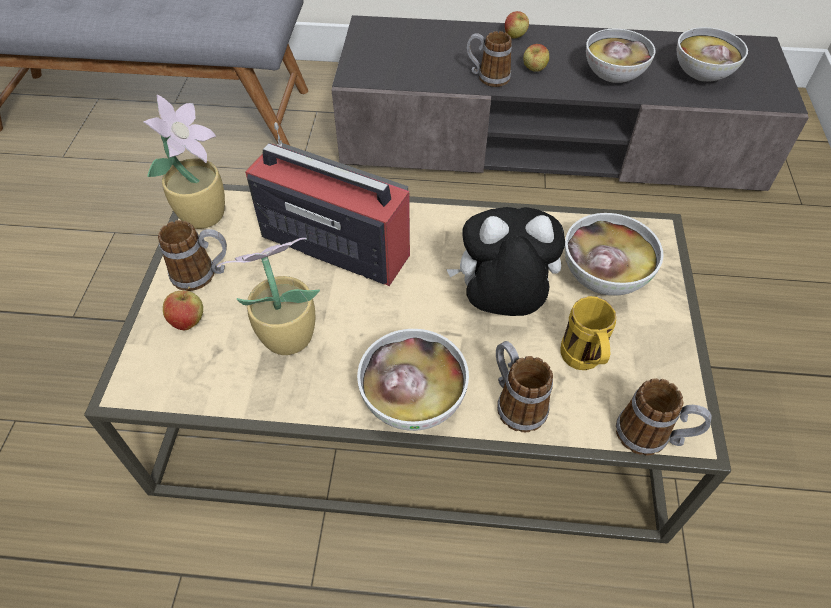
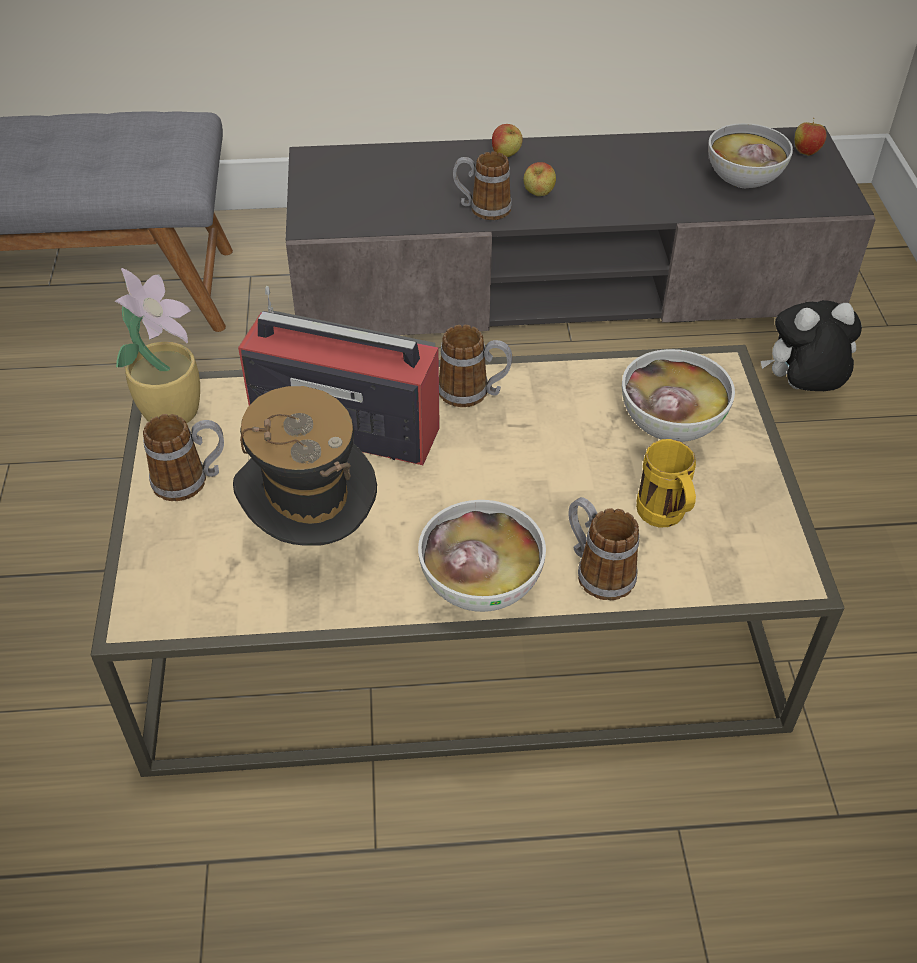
camera: 10 degrees left, 5 degrees down
(188, 322) = (189, 535): apple -> apple (806, 152)
(285, 336) = (312, 537): potted plant -> hat
(501, 304) = (559, 468): plush toy -> plush toy (801, 390)
(613, 77) = (637, 193): bowl -> none
(652, 436) = (755, 585): mug -> mug (473, 393)

